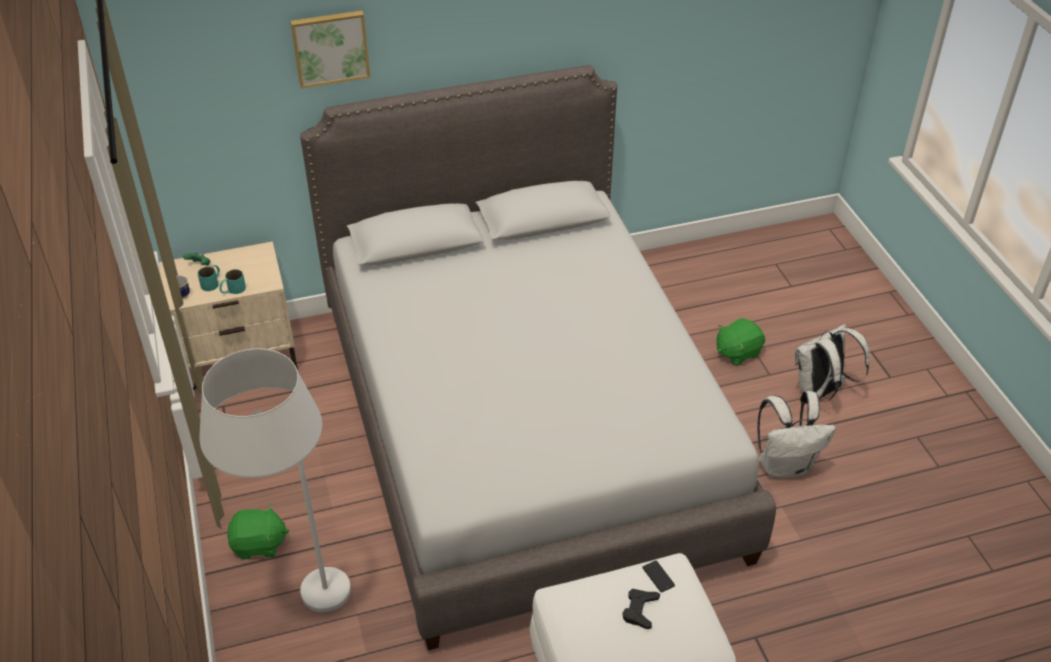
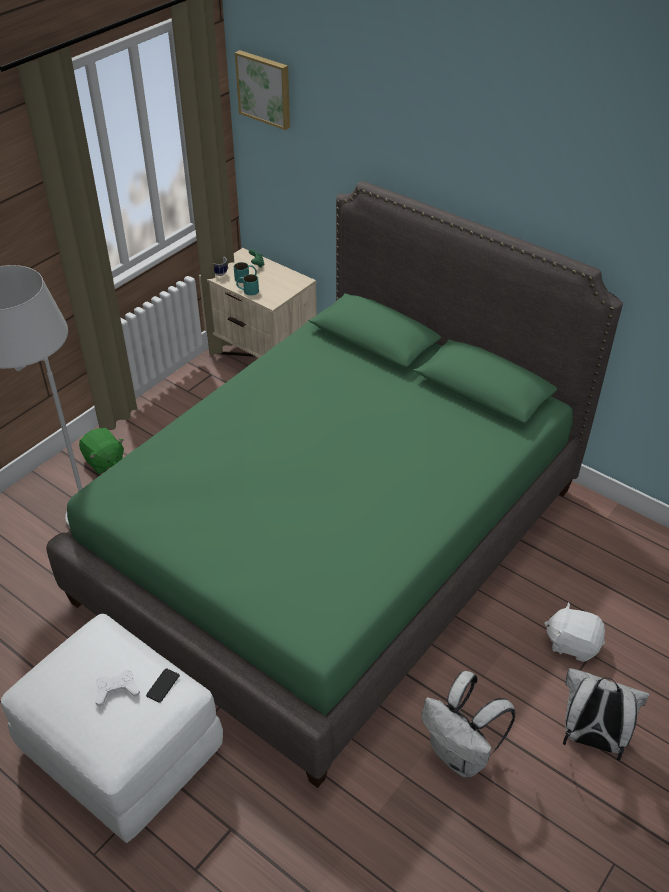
camera: 55 degrees right, 0 degrees up
(330, 47) = (382, 128): picture -> picture (265, 89)
(525, 429) = (335, 543): grey bed -> green bed
(640, 610) = (116, 690): black game controller -> white game controller
(737, 352) = (572, 643): green plush toy -> white plush toy

